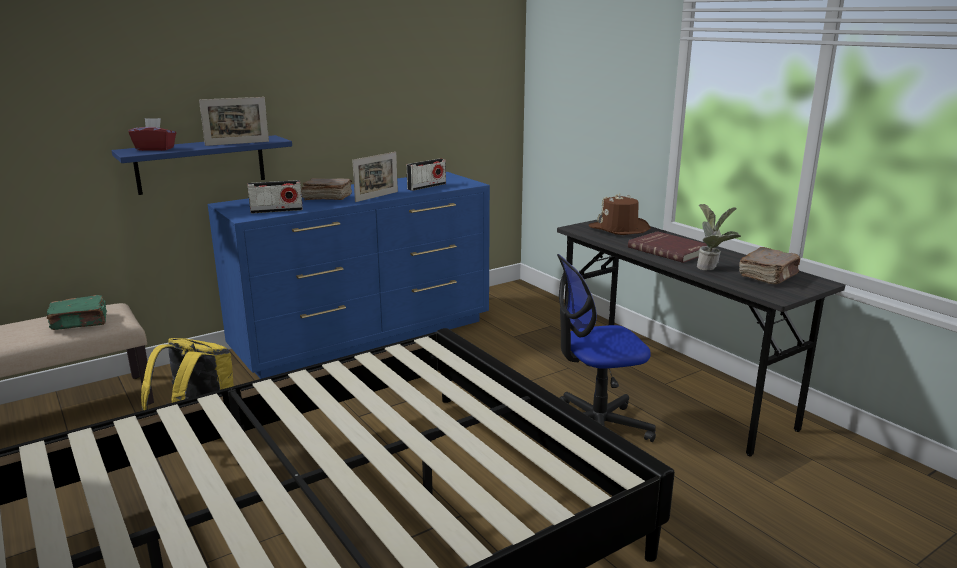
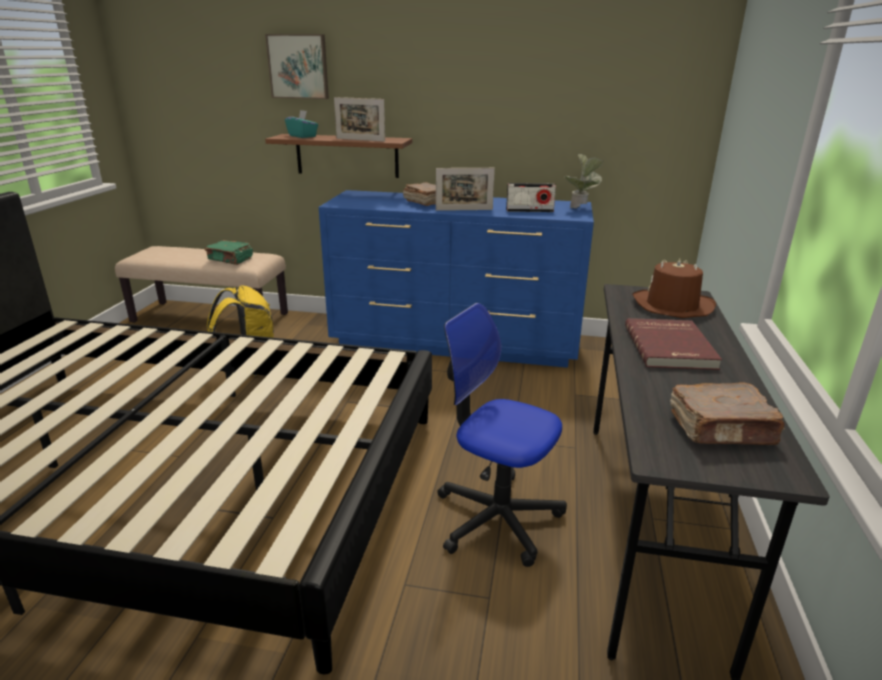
camera: 45 degrees right, 5 degrees up
(130, 67) = (298, 66): none -> picture
(155, 149) = (302, 136): red tissue box -> turquoise tissue box
(201, 164) = (347, 155): blue shelf -> brown shelf
(276, 210) = (366, 204): radio -> none
(712, 267) = (668, 387): potted plant -> potted plant (581, 208)

